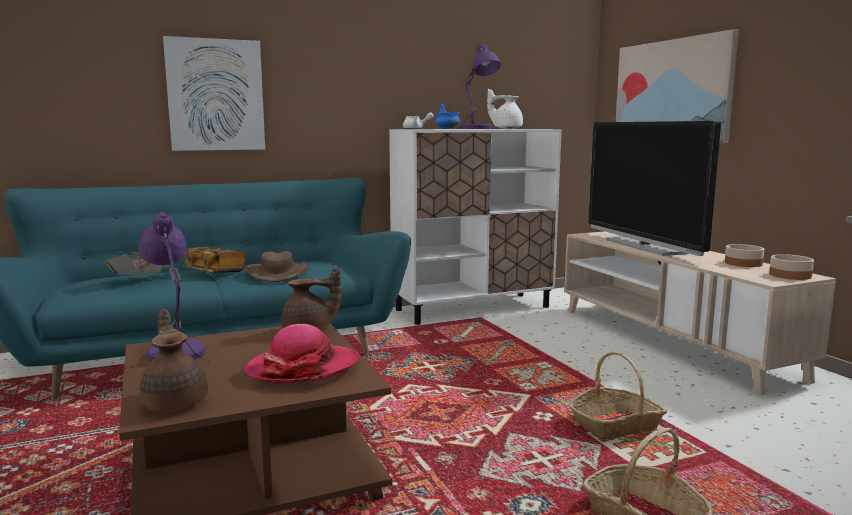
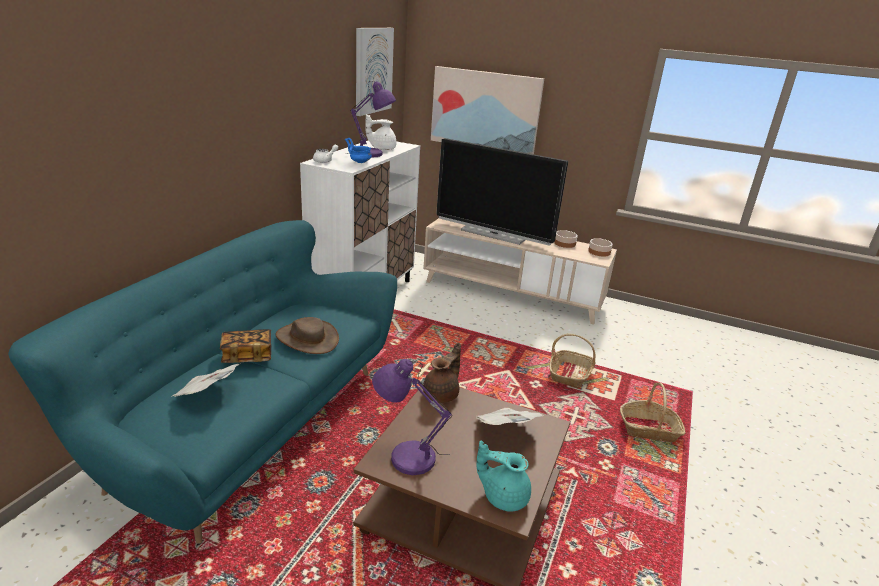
camera: 45 degrees left, 15 degrees up
(176, 401) = (503, 496): brown teapot -> turquoise teapot
(215, 95) = (168, 165): picture -> picture (373, 70)
(303, 368) = (506, 430): hat -> newspaper

